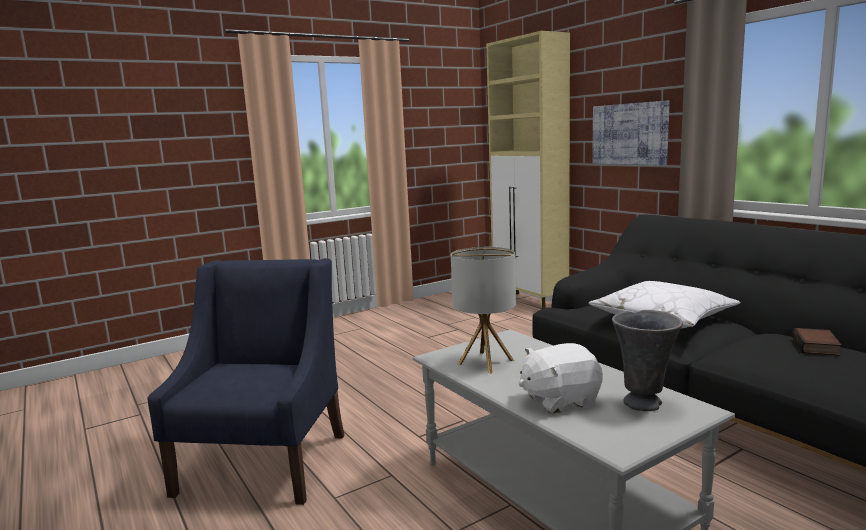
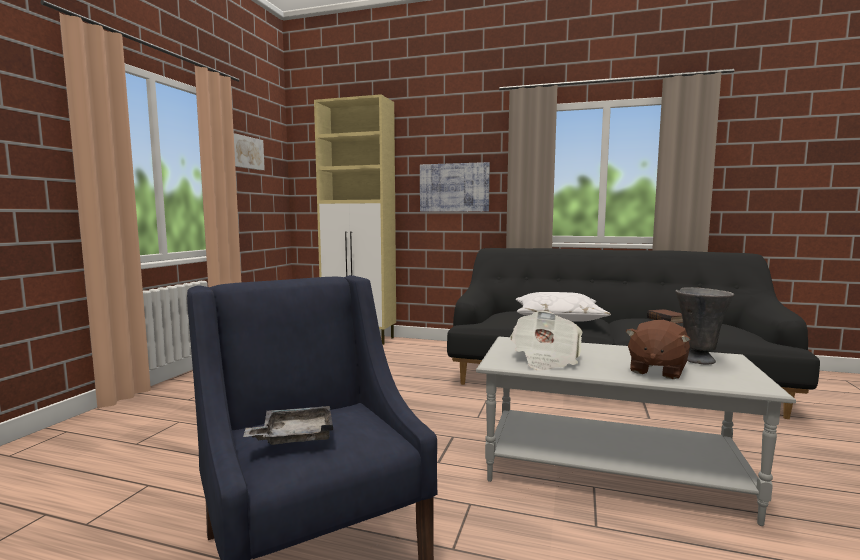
camera: 40 degrees left, 5 degrees down
(221, 376) = (294, 436): none -> grey tray
(424, 107) = (245, 152): none -> picture
(485, 362) = (545, 359): table lamp -> newspaper
(559, 400) = (656, 370): white plush toy -> brown plush toy

